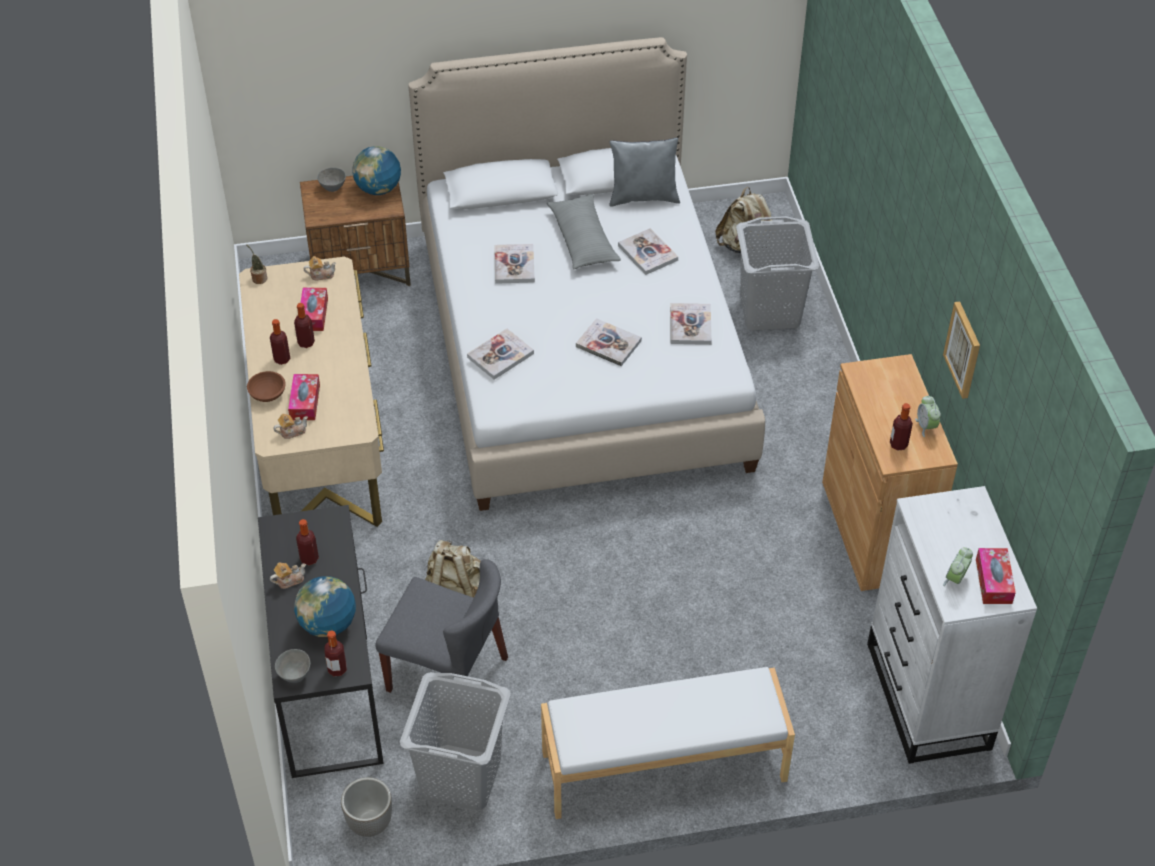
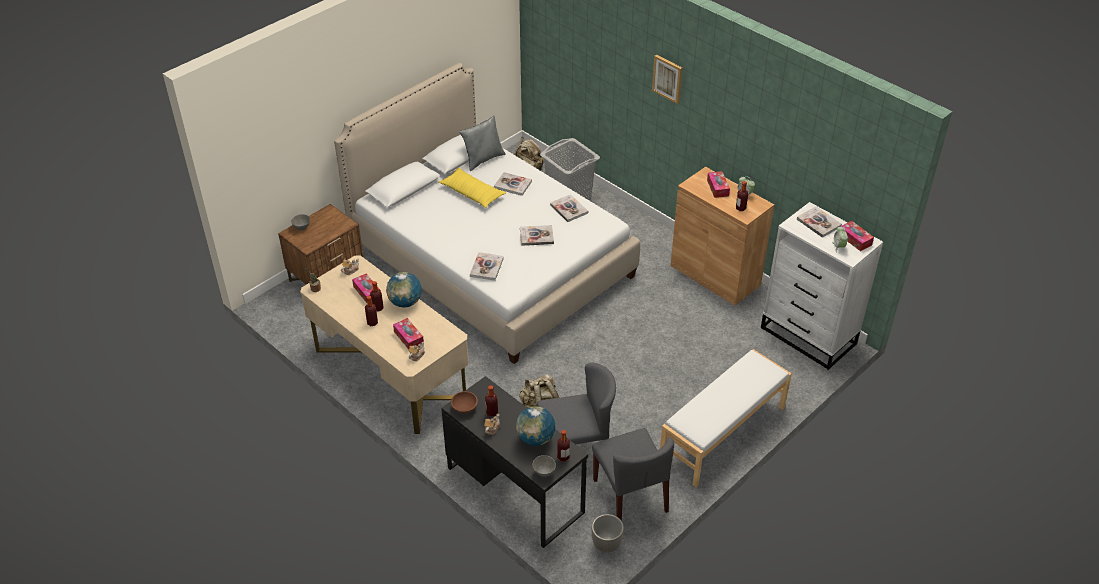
camera: 35 degrees left, 5 degrees down
(267, 394) = (382, 344): brown bowl -> brown bowl (464, 408)
(378, 189) = (329, 217): globe -> globe (405, 302)
(460, 777) = (630, 496): grey laundry basket -> grey chair
(514, 265) = (448, 221): book -> book (818, 223)
(583, 240) = (472, 193): grey pillow -> yellow pillow
(895, 396) = (717, 188): none -> tissue box
(963, 349) = (760, 139): picture -> picture (667, 78)

